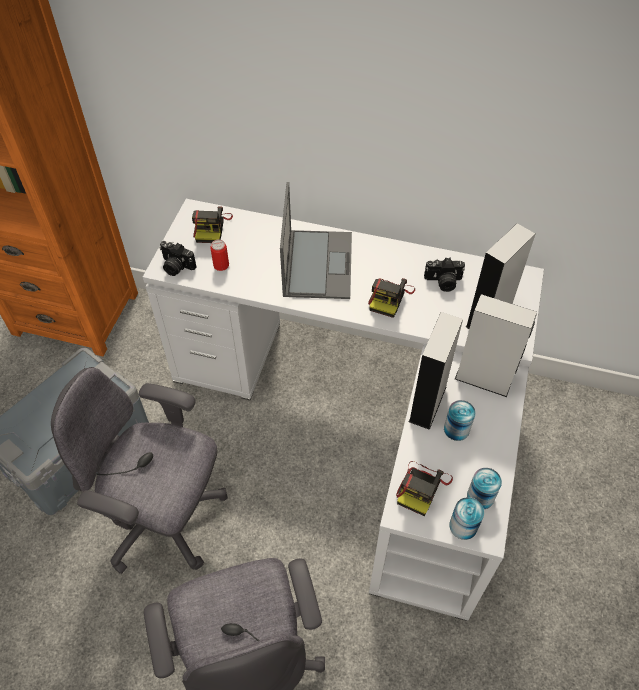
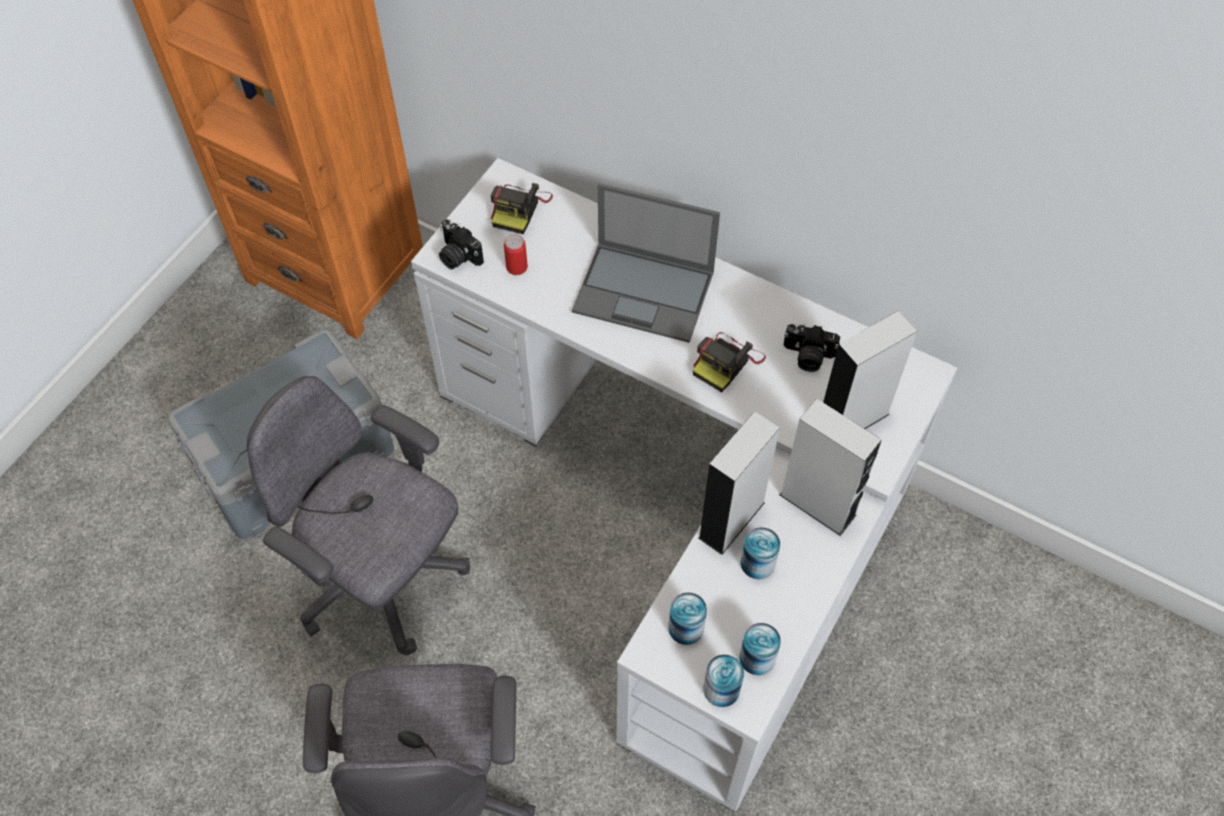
camera: 15 degrees right, 5 degrees up
(317, 263) = (645, 292): laptop -> laptop turned 90 degrees clockwise
(422, 487) = (686, 627): camera -> can

